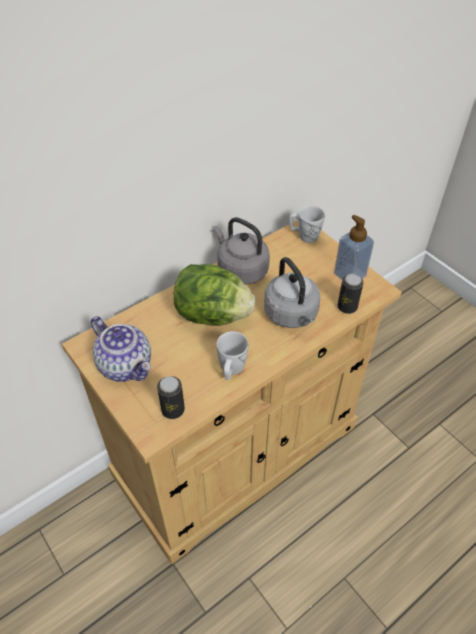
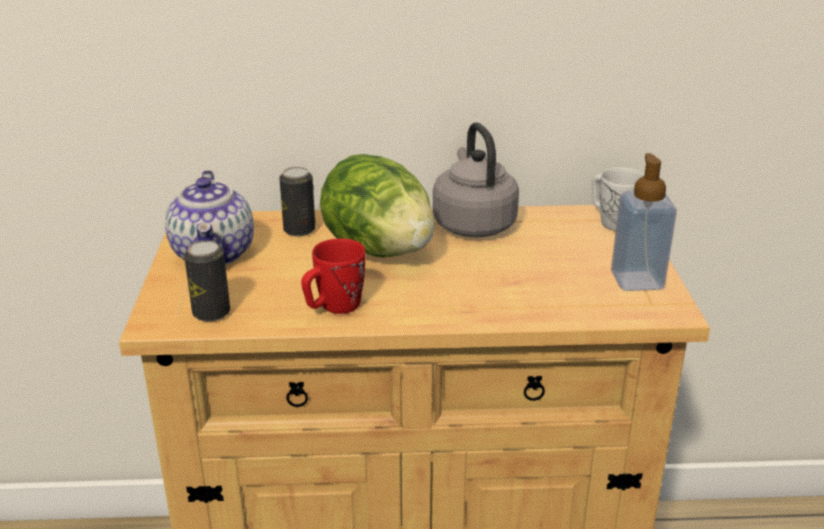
camera: 35 degrees right, 20 degrees down
(231, 370) = (333, 307): white mug -> red mug
(292, 315) = (491, 288): grey kettle -> none
(347, 307) = (589, 310): can -> can (299, 230)

